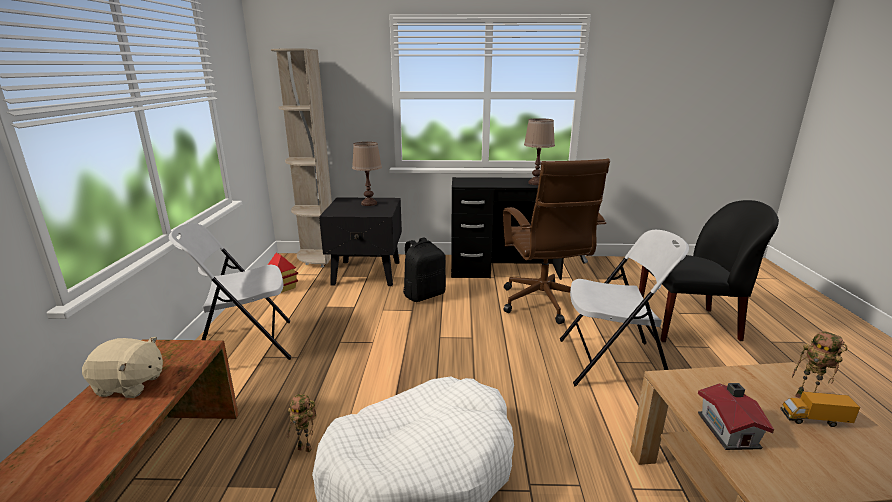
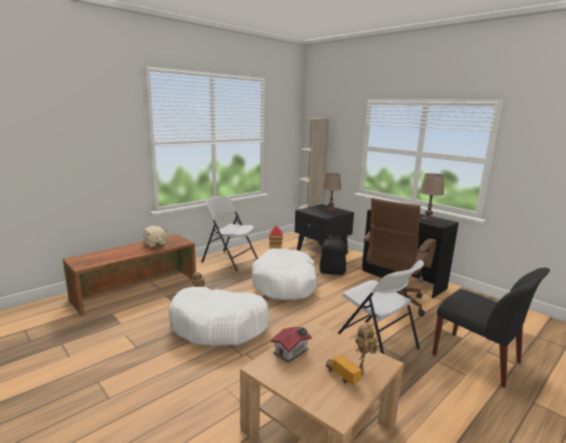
camera: 45 degrees right, 5 degrees down
(397, 342) = (285, 284): none -> white dog bed

